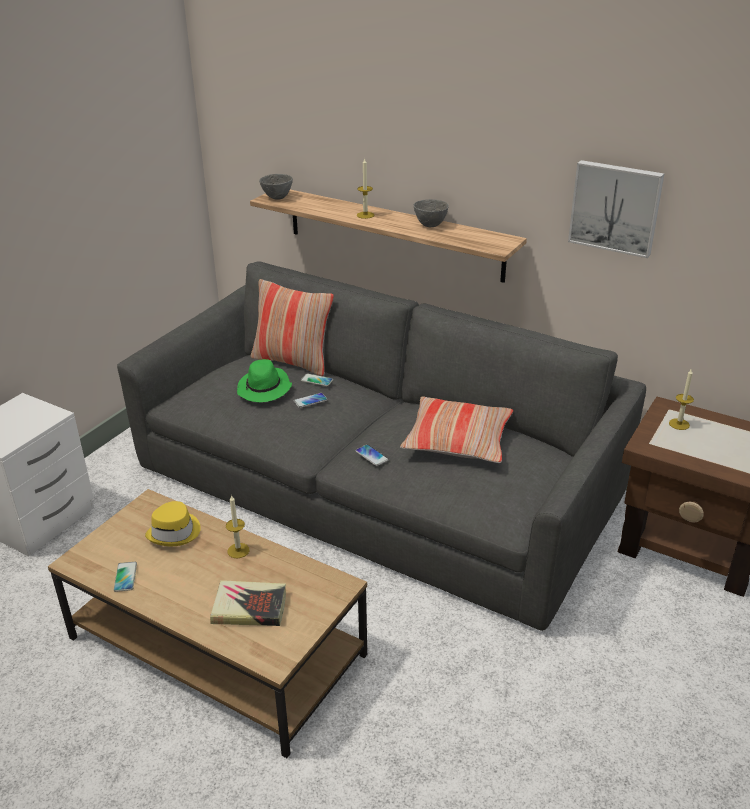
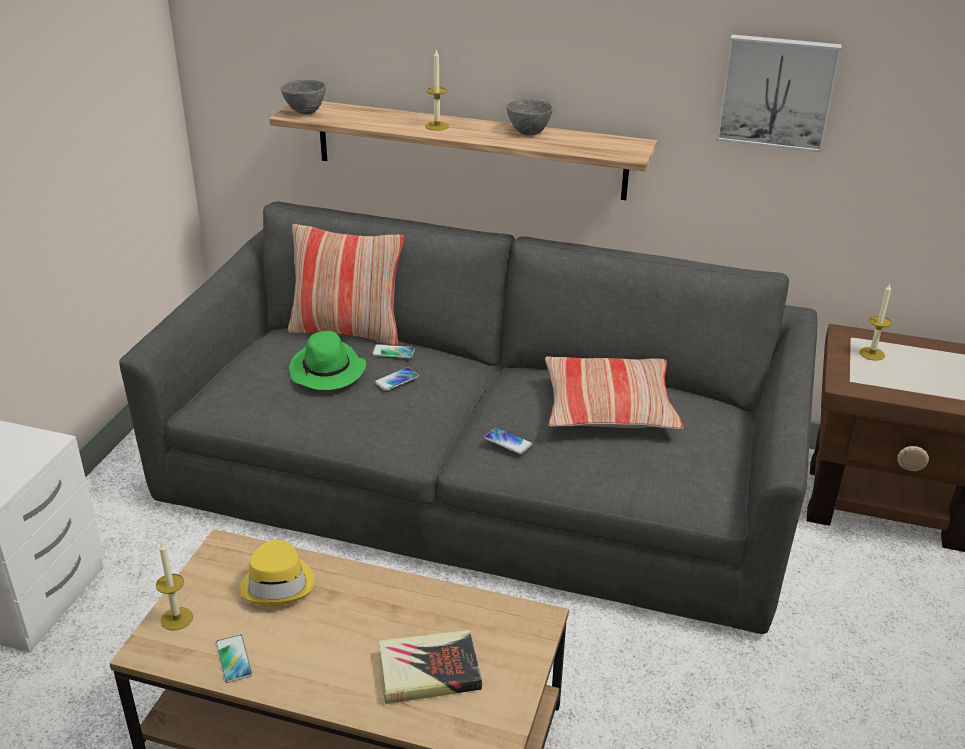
camera: 15 degrees left, 0 degrees up
(238, 550) = (379, 595): candle -> candle (177, 618)

